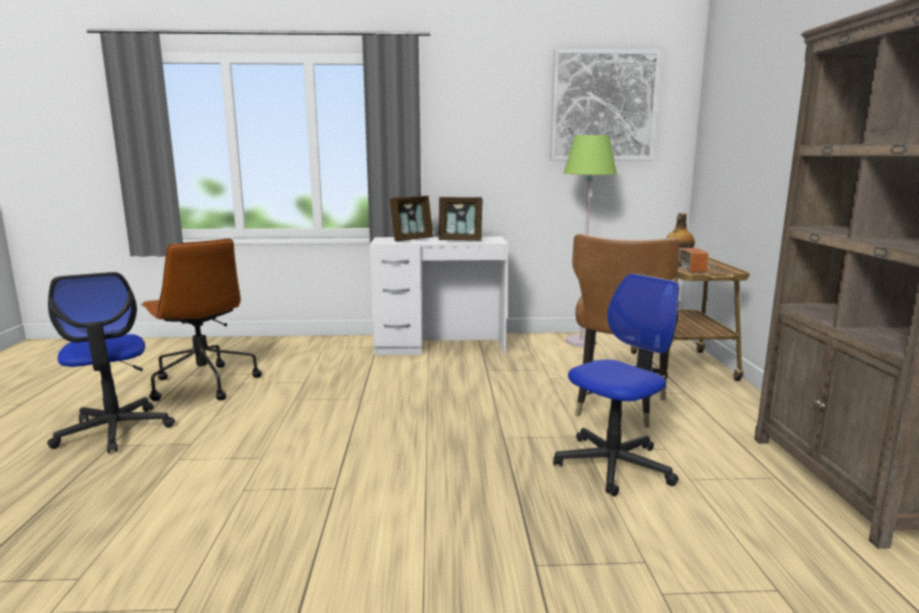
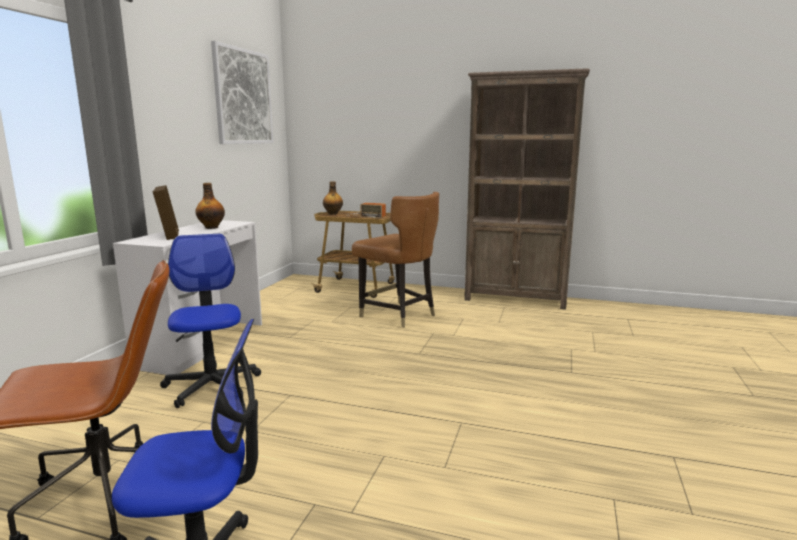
camera: 70 degrees left, 0 degrees up
(460, 240) = (211, 227): picture frame -> bottle
(581, 341) = (273, 299): green floor lamp -> none
(613, 465) = (475, 333): office chair -> office chair (211, 386)

